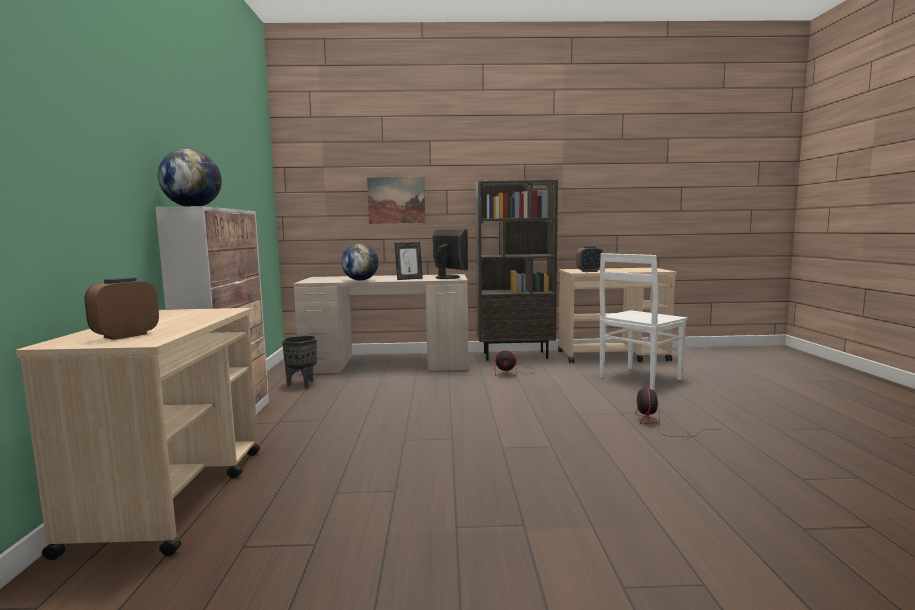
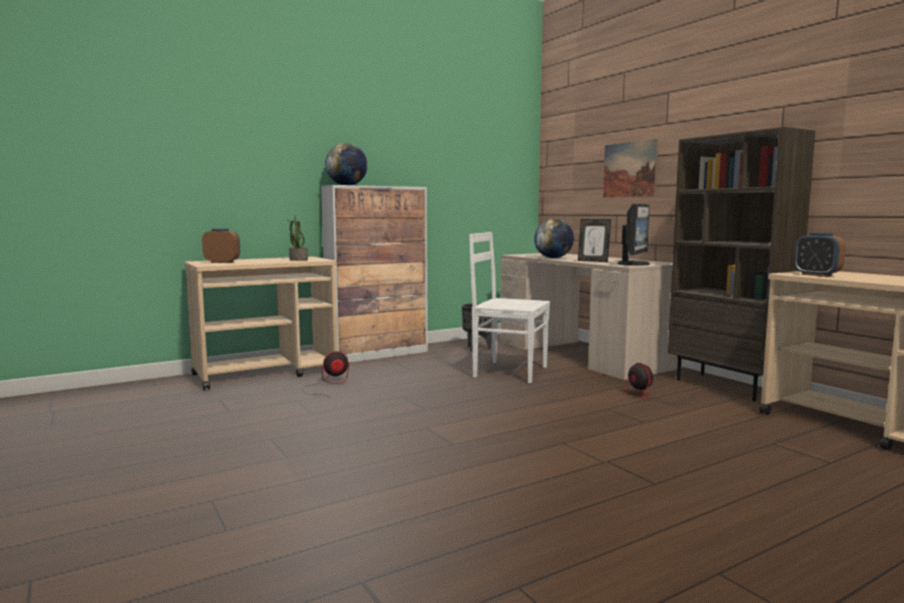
camera: 60 degrees right, 0 degrees up
(198, 314) = (298, 260): none -> potted plant
(638, 378) = (783, 457): white chair -> white chair (508, 371)
(659, 424) = (599, 485): fan -> fan (328, 384)

